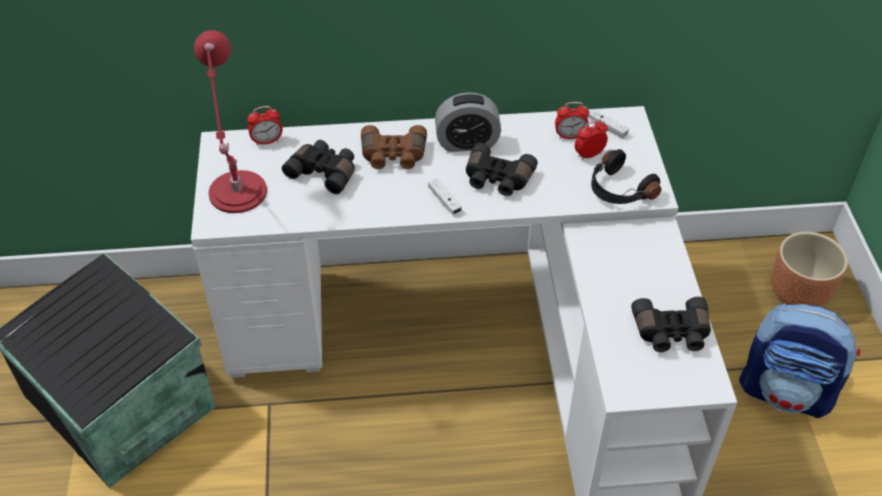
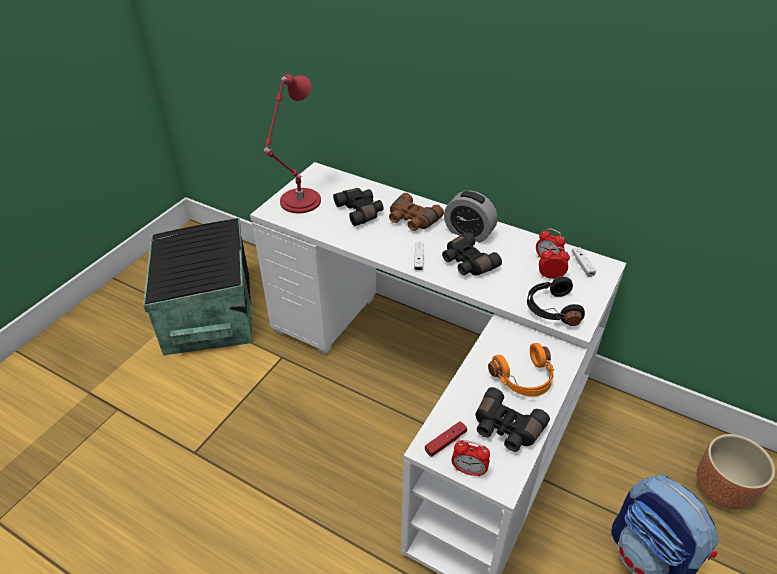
camera: 35 degrees right, 5 degrees down
(267, 141) = (345, 181): alarm clock -> alarm clock (468, 470)
(632, 377) = (445, 442): none -> red game controller
(647, 276) = (524, 379): none -> orange headphones

